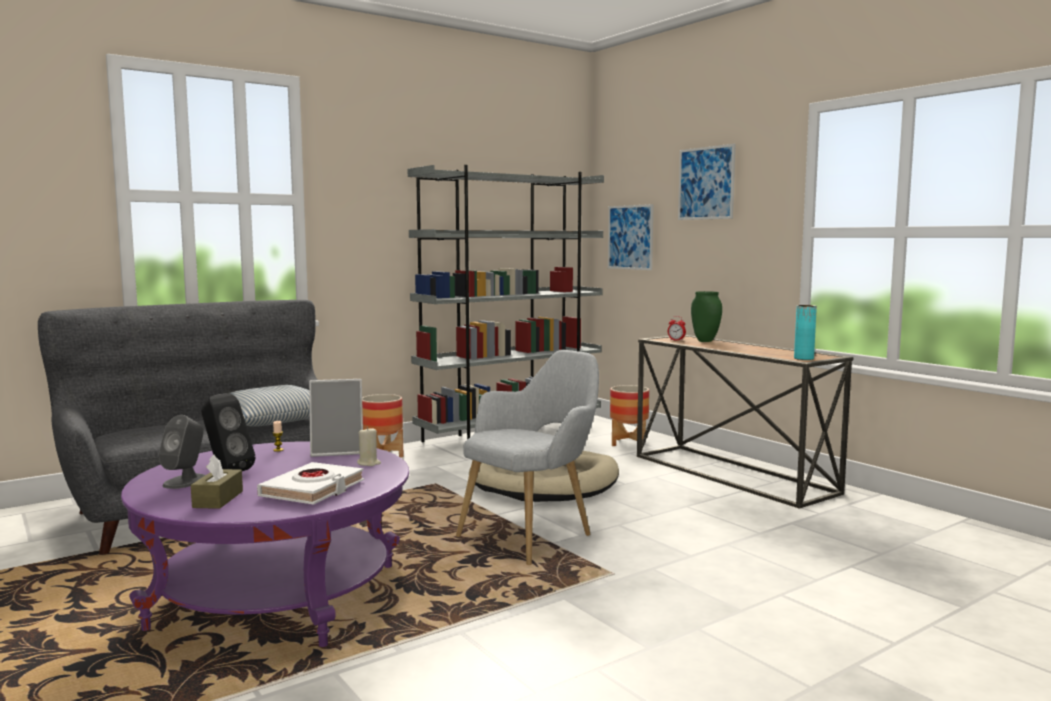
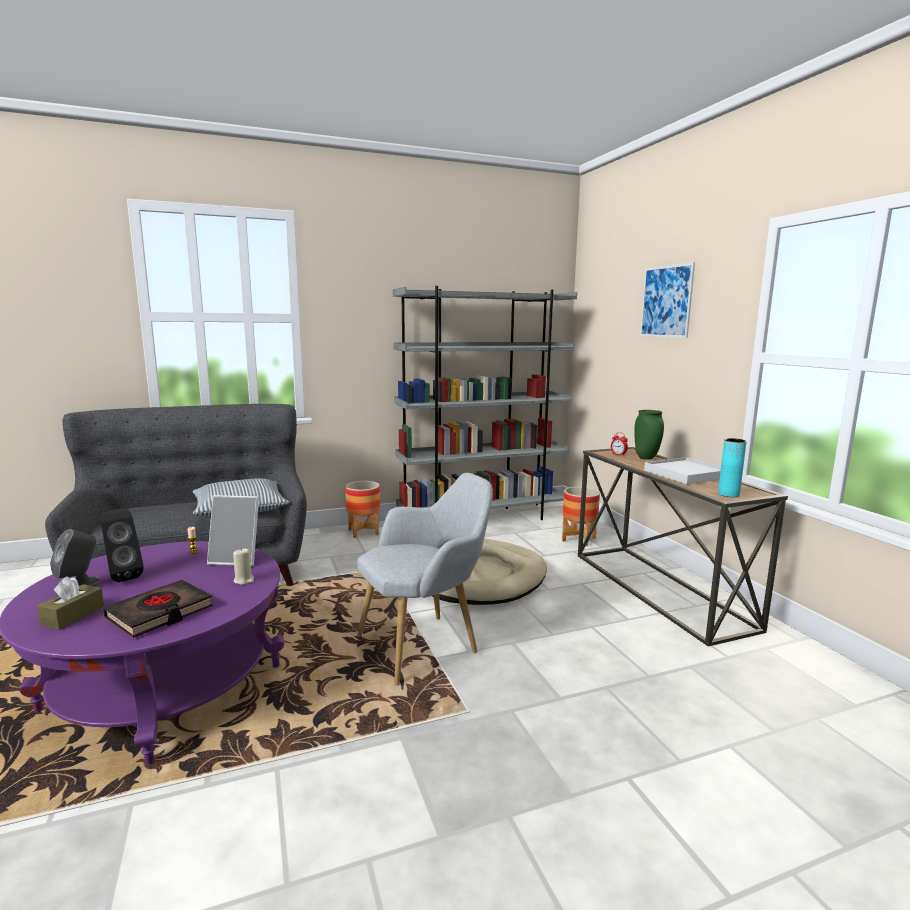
camera: 15 degrees right, 5 degrees up
(313, 490) = (160, 613): white book -> black book
(630, 237) = (601, 349): picture -> none
(754, 349) = (686, 474): none -> white tray

